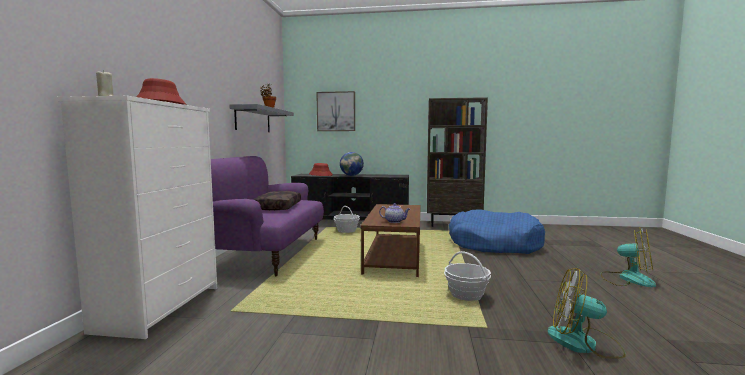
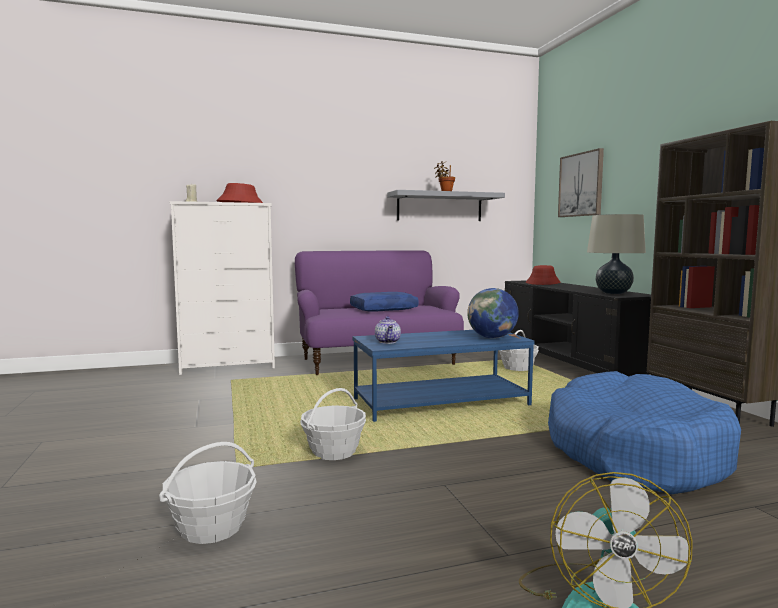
camera: 65 degrees right, 0 degrees up
(277, 207) = (383, 309): brown pillow -> blue pillow
(351, 175) = (566, 287): globe -> globe (492, 337)
(389, 175) = (613, 293): none -> beige table lamp
(393, 257) = (441, 402): brown coffee table -> blue coffee table
(583, 343) = (212, 527): fan -> basket

